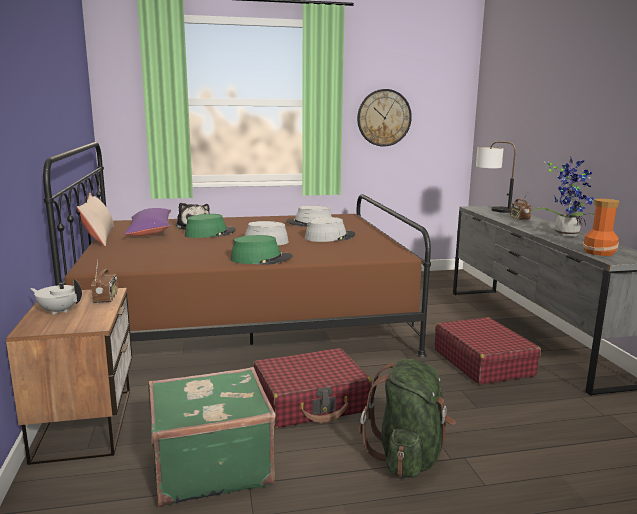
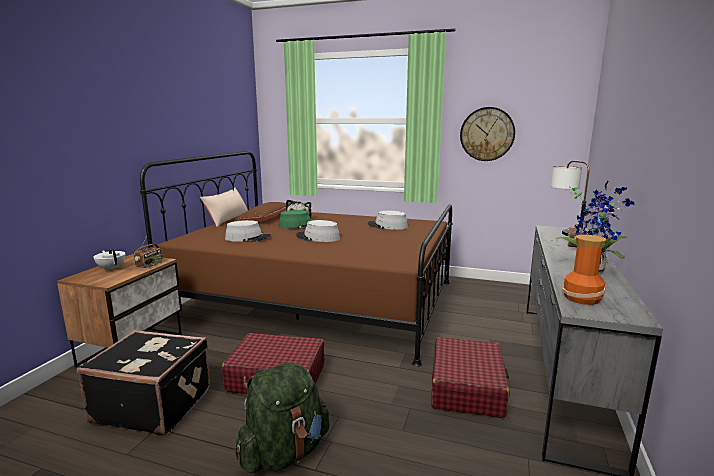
camera: 30 degrees right, 0 degrees up
(150, 231) = (265, 219): purple pillow -> brown pillow
(210, 465) = (153, 404): green suitcase -> black suitcase
(261, 259) = (289, 251): green hat -> none
(330, 237) = (378, 240): grey hat -> grey hat (248, 238)

